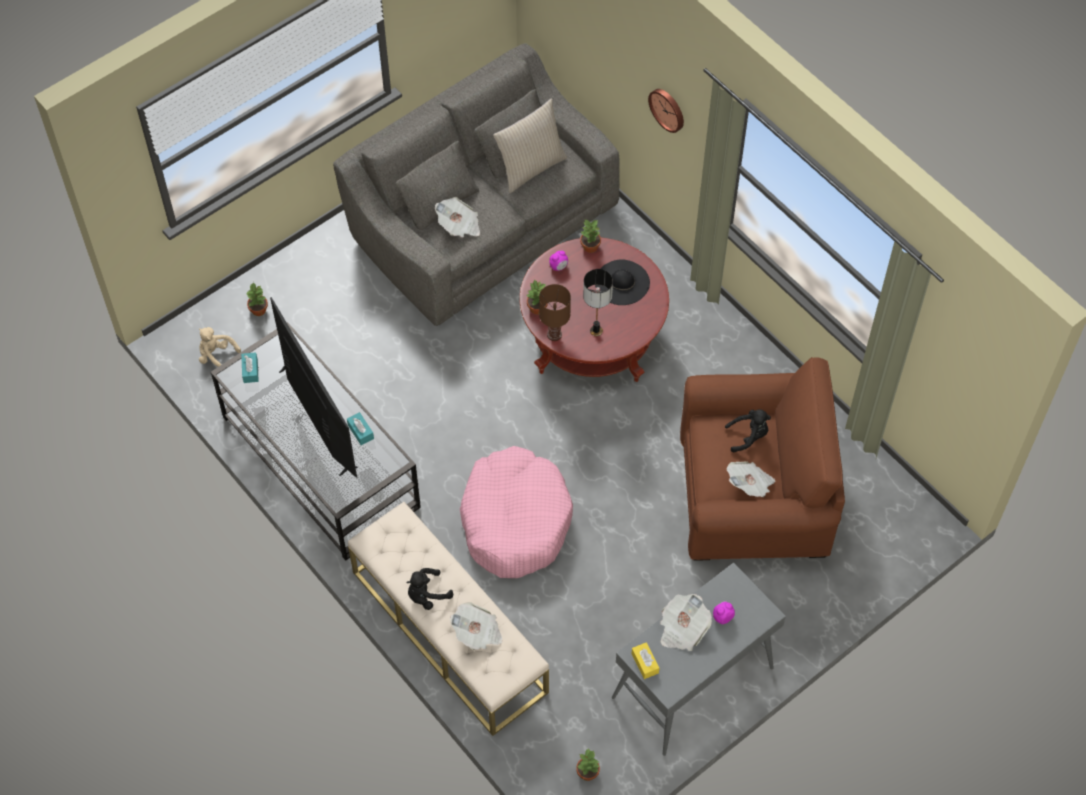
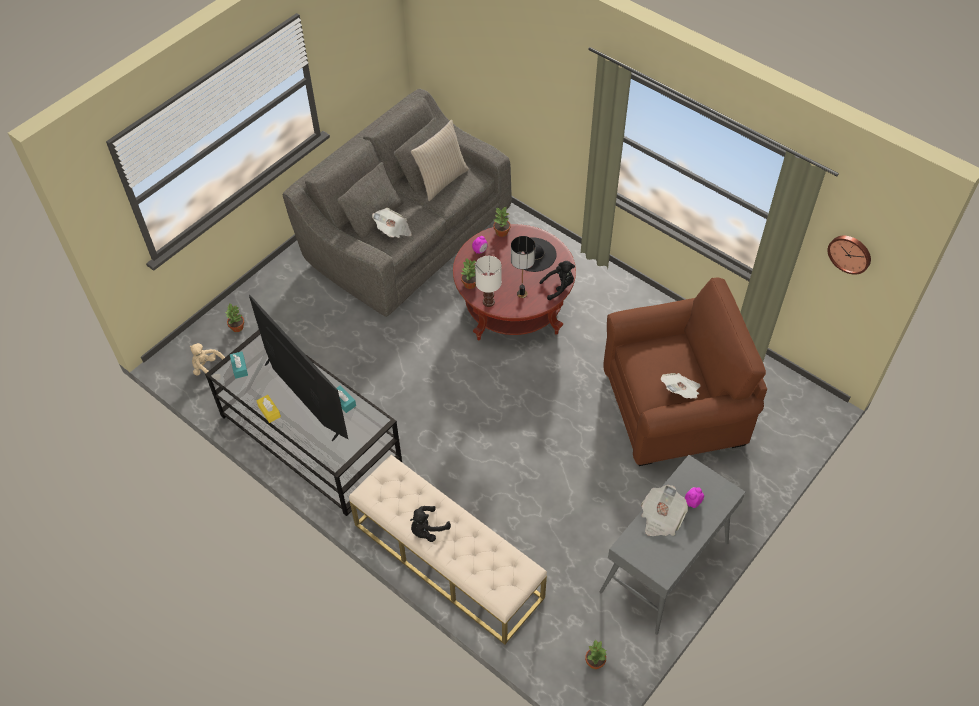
camera: 10 degrees left, 5 degrees down
(477, 633) = (479, 555): newspaper -> none
(515, 520) = (483, 459): pink dog bed -> none
(554, 335) = (488, 302): brown table lamp -> white table lamp
(645, 663) = (636, 553): yellow tissue box -> yellow tissue box (269, 411)
(668, 109) = (551, 105): wall clock -> wall clock (850, 253)
(748, 436) = (668, 353): black plush toy -> black plush toy (559, 287)

